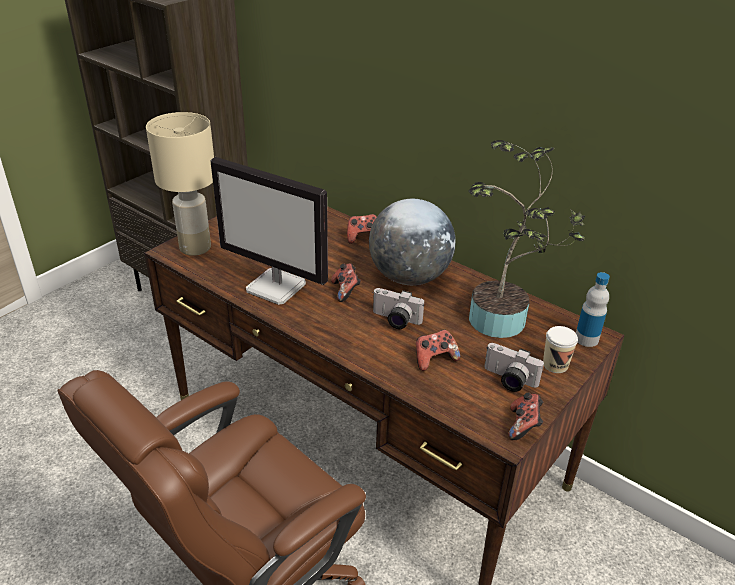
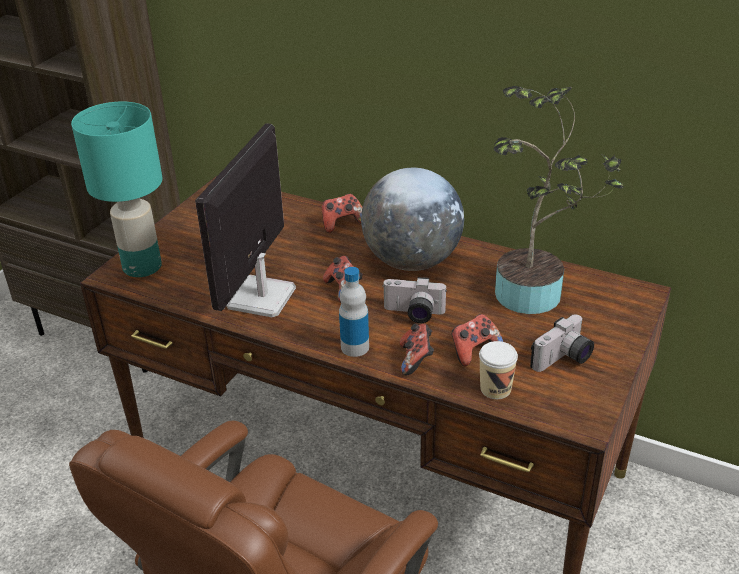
camera: 10 degrees left, 0 degrees up
(195, 248) = (142, 267): beige table lamp -> turquoise table lamp
(277, 287) = (261, 298): monitor -> monitor turned 90 degrees clockwise
(508, 380) = (563, 360): camera -> camera turned 60 degrees counterclockwise
(523, 426) = (597, 407): game controller -> game controller (416, 360)
(555, 365) = (608, 333): cup -> cup (495, 389)
(586, 339) = (632, 299): bottle -> bottle (355, 347)

